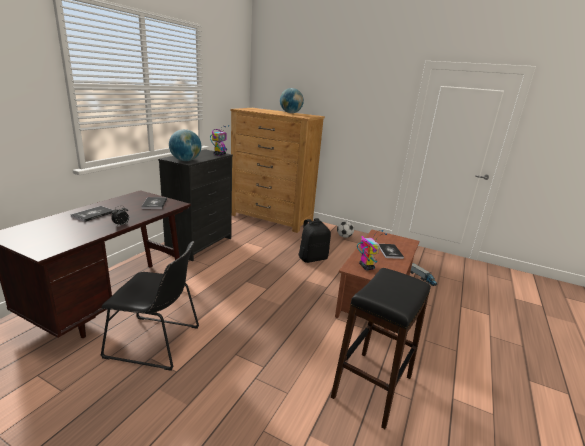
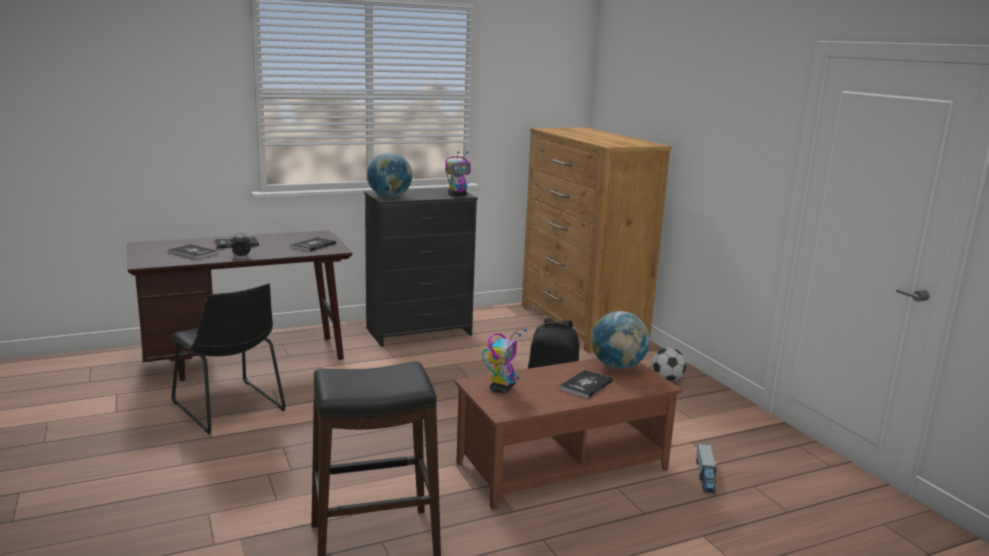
camera: 40 degrees right, 5 degrees down
(71, 230) = (193, 253): none -> book
(290, 113) = (618, 138): globe -> globe (617, 366)

